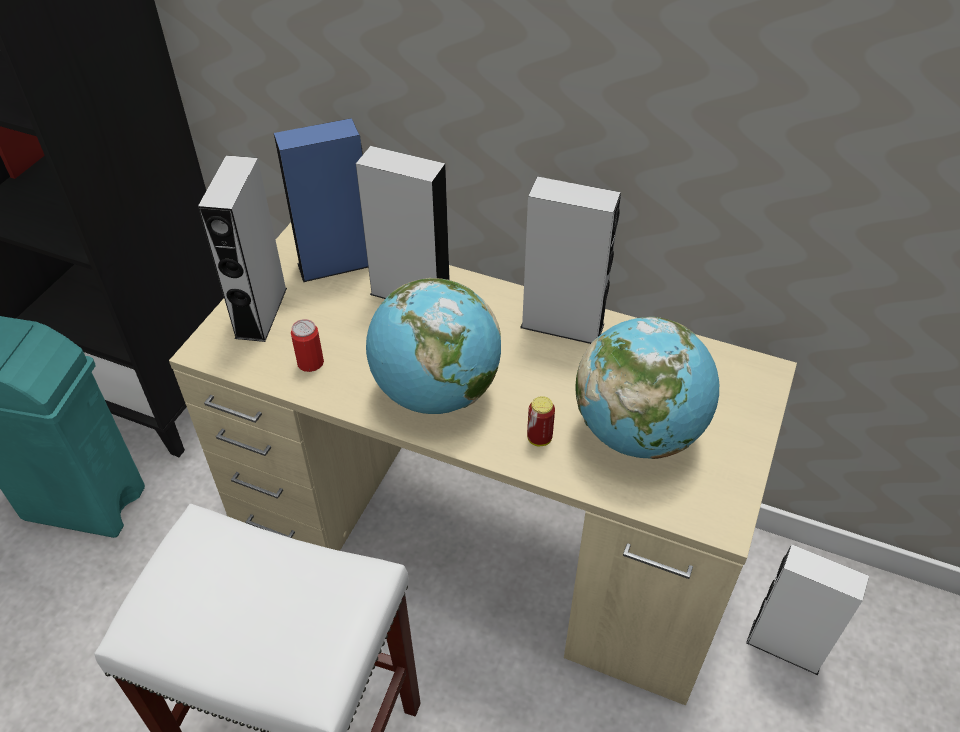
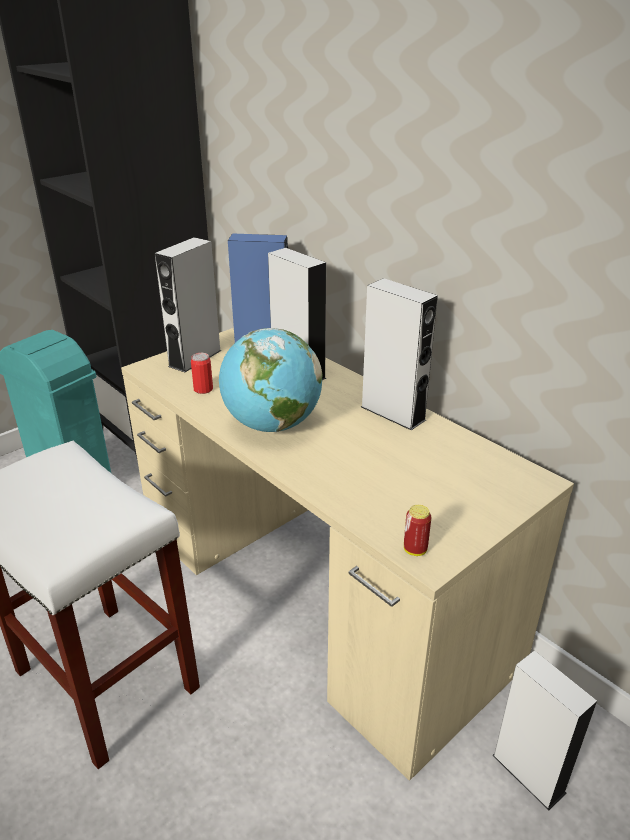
camera: 25 degrees right, 15 degrees down
(539, 438) = (324, 469): can -> can (415, 550)
(638, 432) = (403, 487): globe -> none

